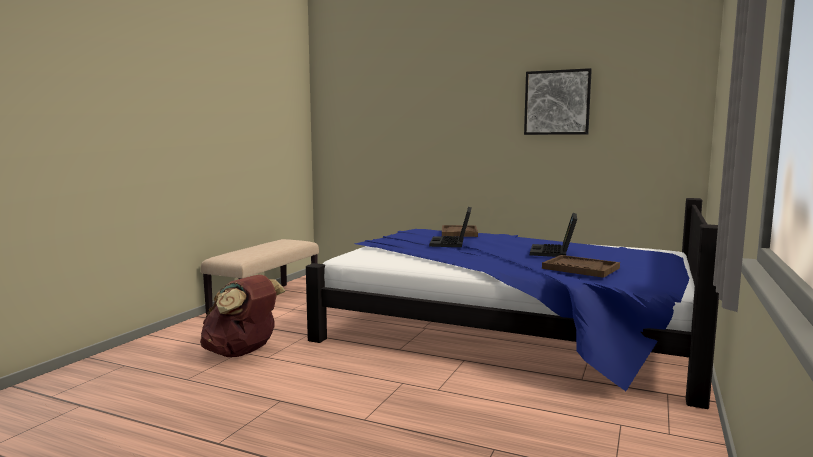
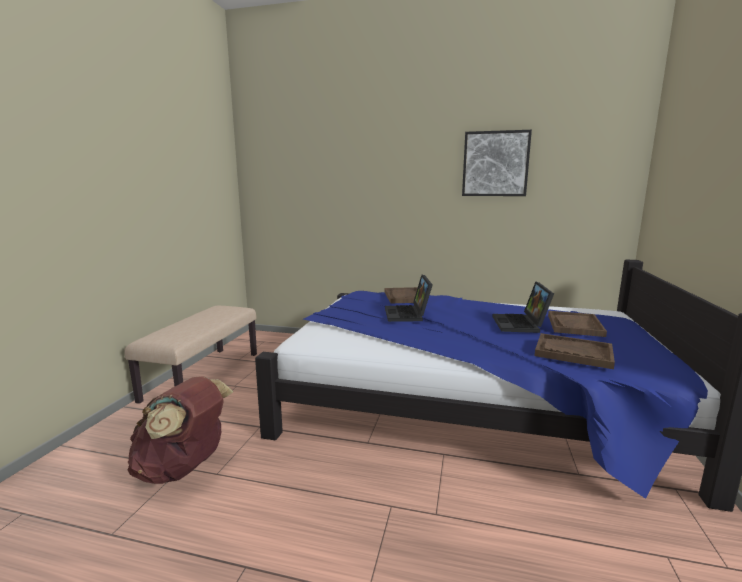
camera: 10 degrees left, 5 degrees up
(608, 254) = (575, 325): none -> brown tray

